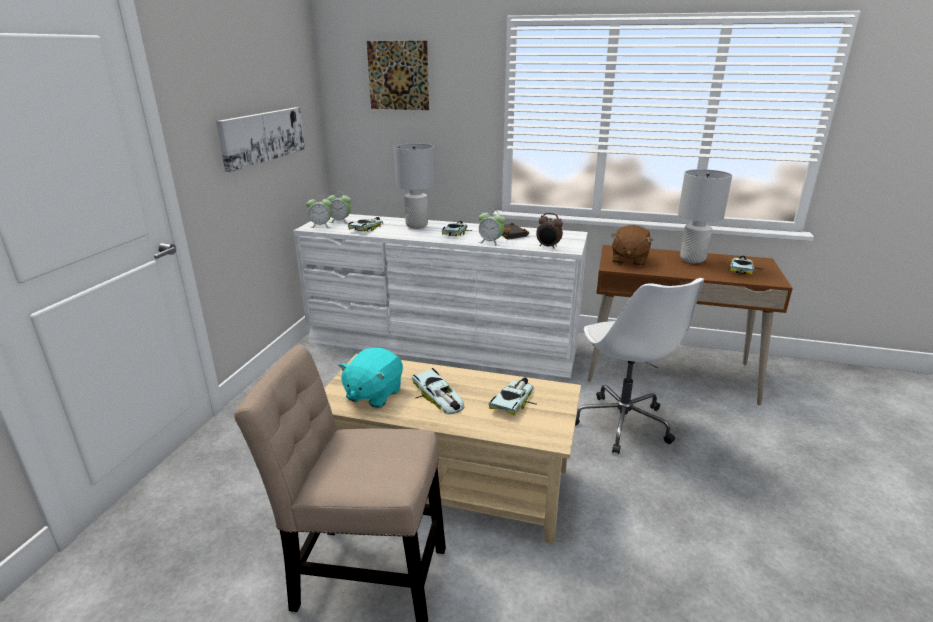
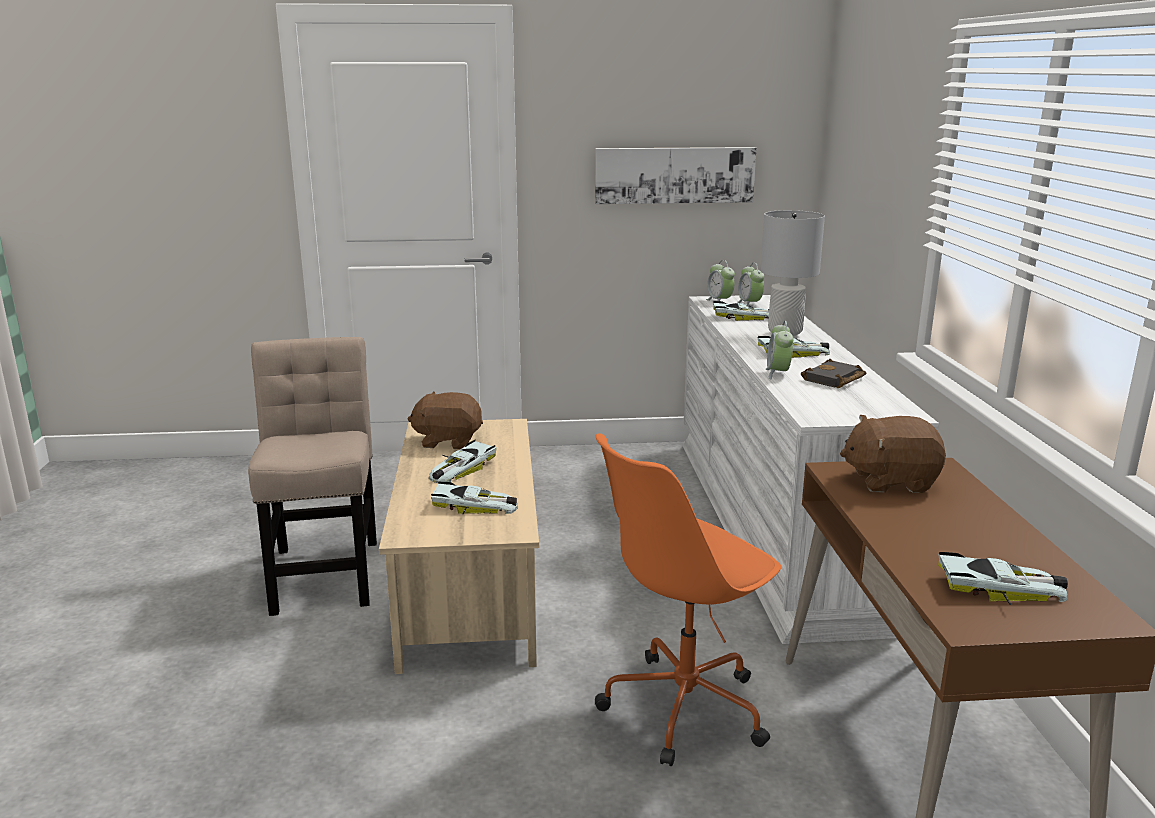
camera: 70 degrees right, 5 degrees down
(373, 394) = (448, 441): turquoise plush toy -> brown plush toy
(398, 75) = (871, 114): picture -> none
(548, 247) = (808, 404): alarm clock -> none
(623, 426) = (680, 711): white office chair -> orange office chair
(692, 261) = (976, 537): grey table lamp -> none

